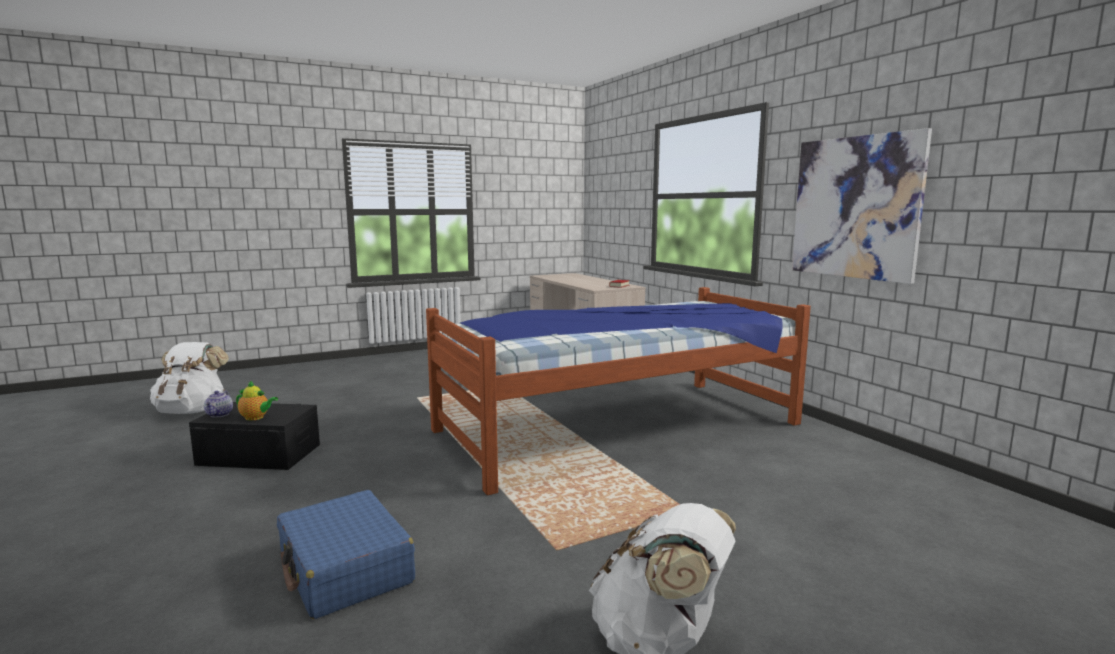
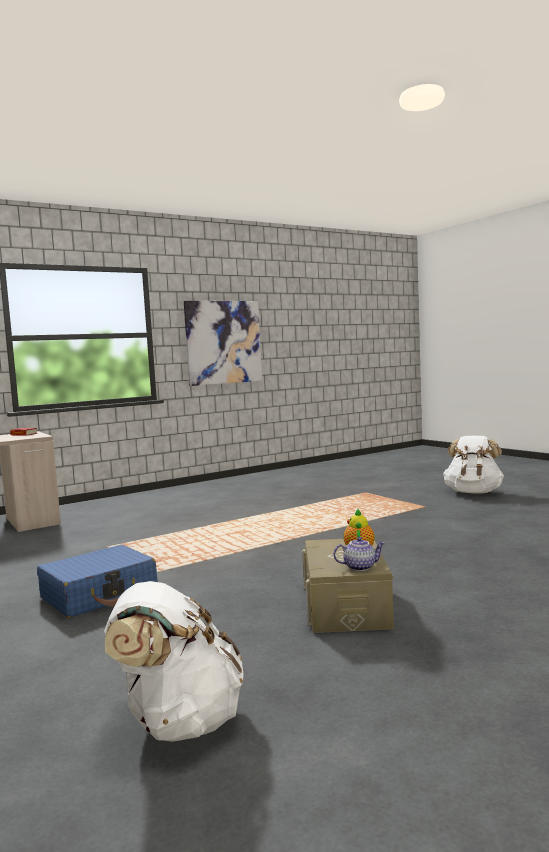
camera: 95 degrees left, 5 degrees down
(259, 454) = (346, 606): black storage box -> beige storage box
(345, 569) = (489, 536): blue suitcase -> blue suitcase (100, 595)
(617, 426) = (238, 508): bed -> none

